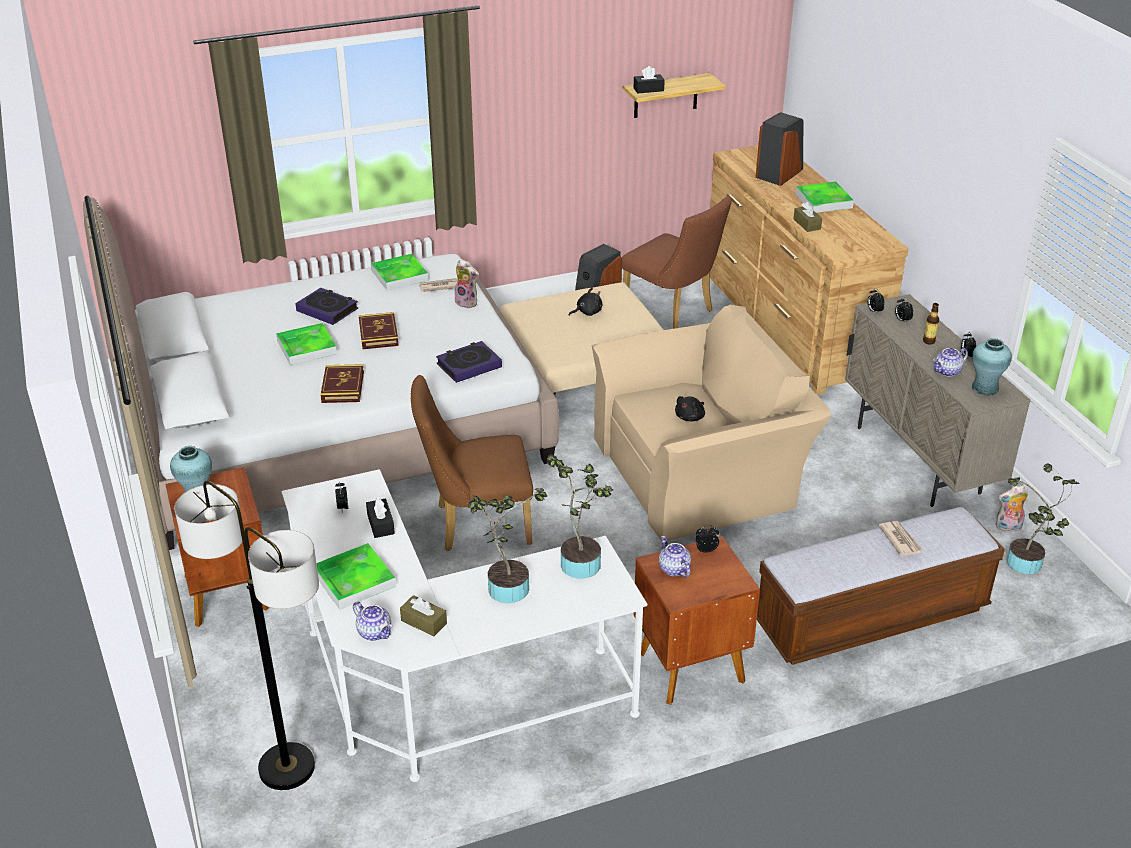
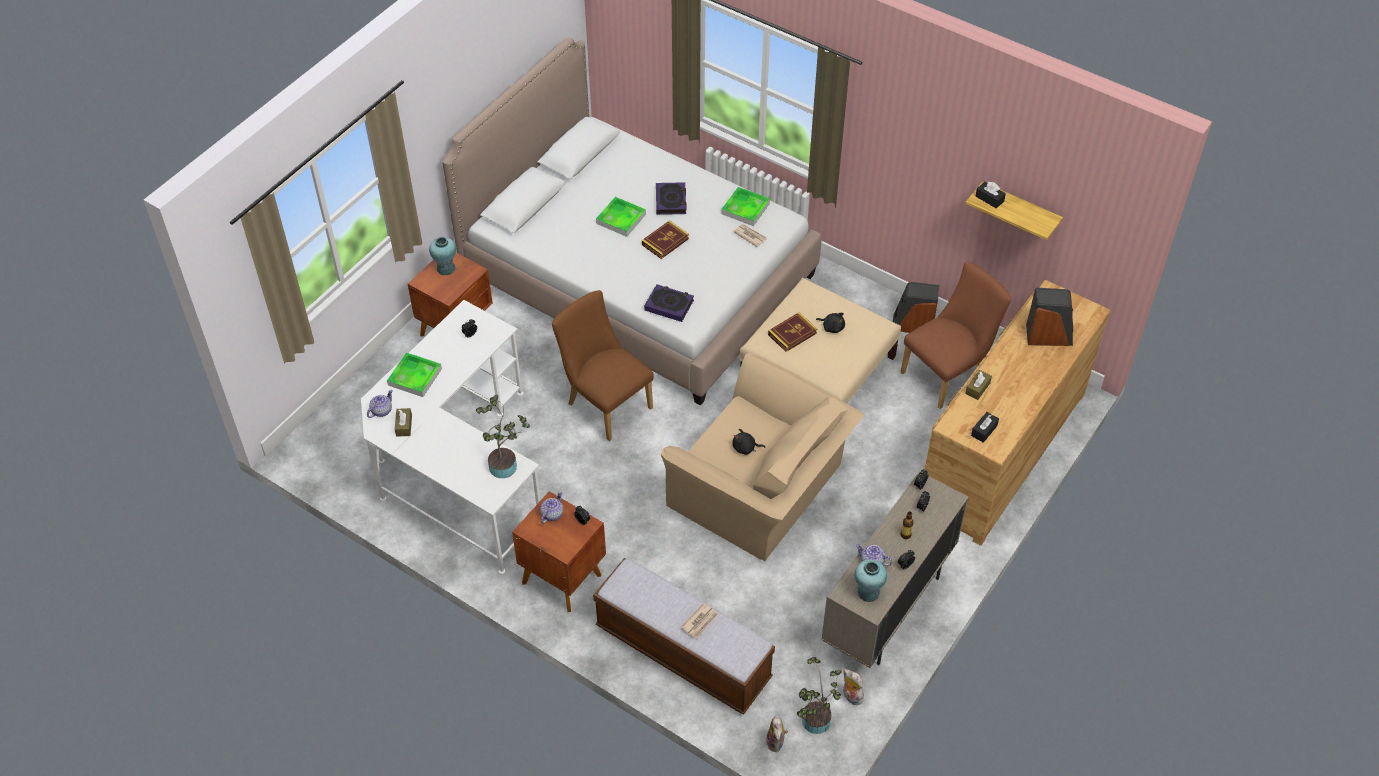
camera: 55 degrees right, 15 degrees up
(287, 768) = (351, 441): floor lamp -> none
(343, 387) = (595, 261): book -> book (792, 334)
(375, 632) = (381, 410): teapot -> teapot turned 150 degrees counterclockwise
(380, 524) = (468, 359): black tissue box -> black tissue box (984, 430)
(468, 302) = (745, 261): plush toy -> plush toy (776, 743)
(504, 586) = (458, 443): potted plant -> none
(673, 312) = (948, 373): brown chair -> brown chair turned 135 degrees counterclockwise
(823, 201) = (1028, 382): tray -> none

